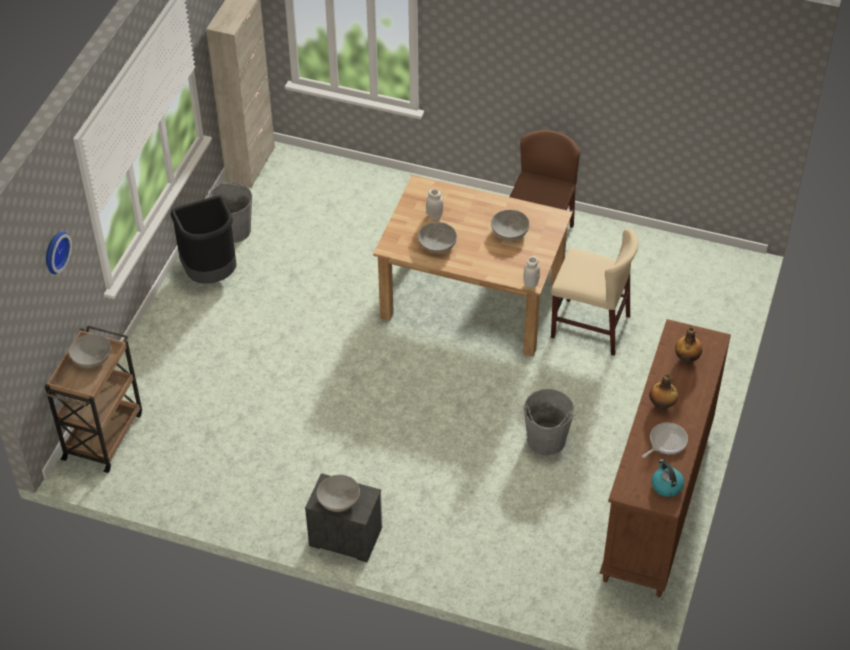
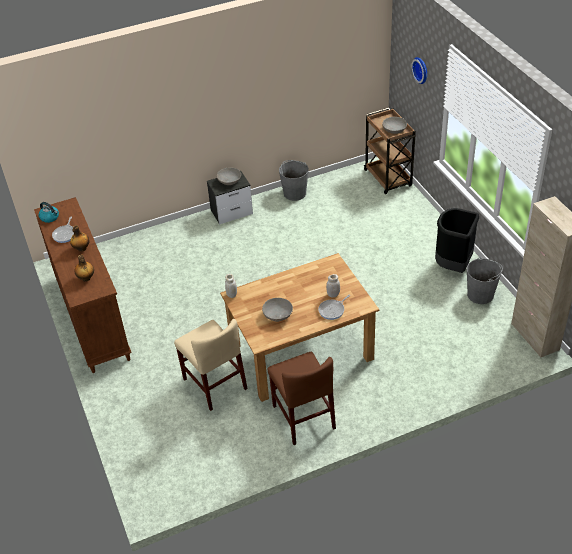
camera: 140 degrees right, 5 degrees down
(437, 244) = (310, 280): grey bowl -> none
(454, 201) = (332, 310): none -> frying pan
(546, 440) = (179, 308): grey bucket -> grey bucket (294, 193)
(590, 326) = (214, 384): beige chair -> beige chair turned 105 degrees counterclockwise

